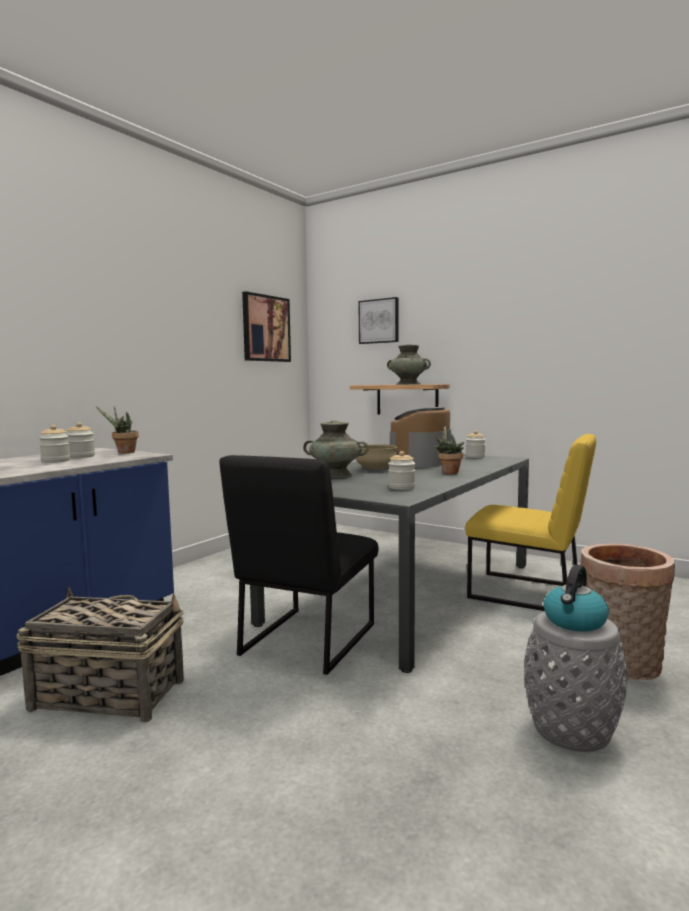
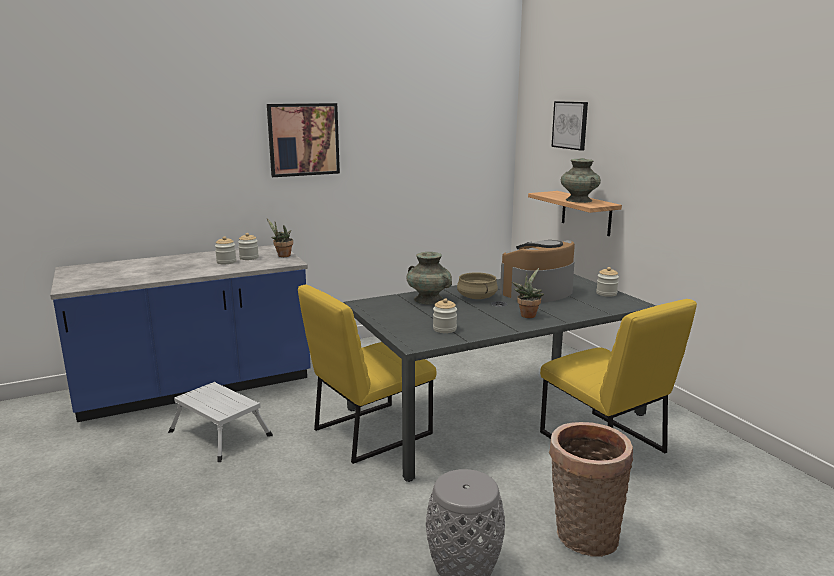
camera: 30 degrees right, 10 degrees up
(107, 694) = (219, 433): basket -> white step ladder
(266, 328) = (459, 129): picture -> picture (303, 139)
(306, 640) = (369, 432): black chair -> yellow chair
(574, 622) = (465, 485): kettle -> none

